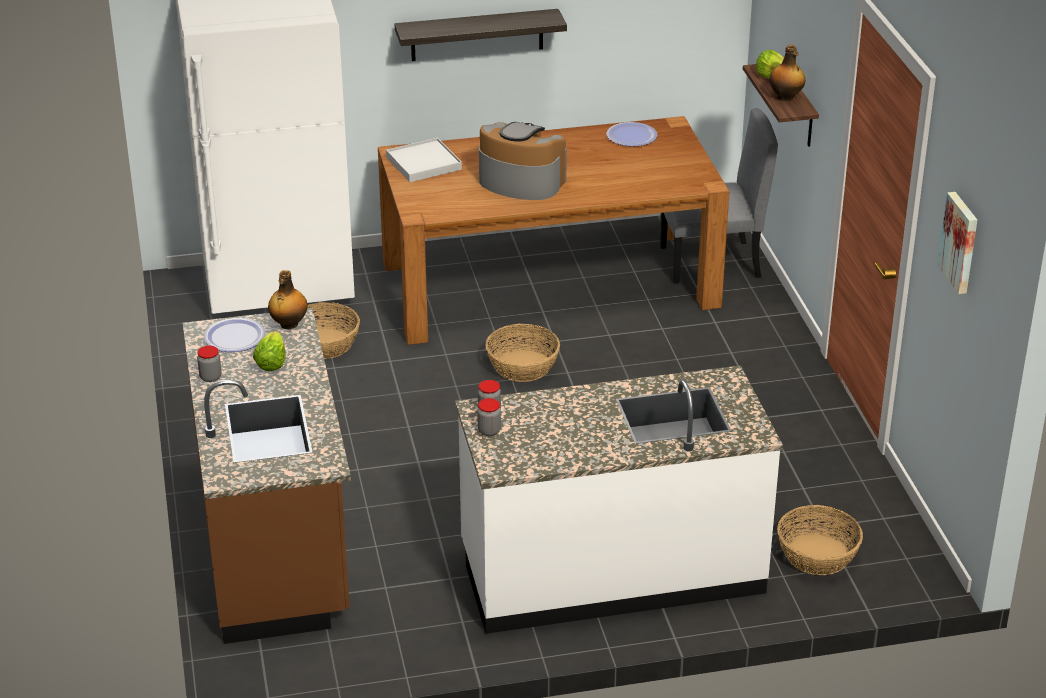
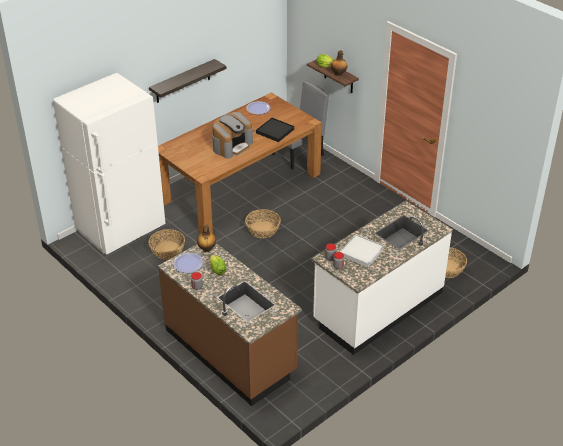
camera: 30 degrees left, 5 degrees up
(423, 163) = (181, 150): white tray -> white tray (361, 252)
(520, 182) = (232, 145): coffee machine -> coffee machine turned 135 degrees clockwise
(623, 181) = (275, 131): none -> black tray
(960, 242) = (488, 121): picture -> none

